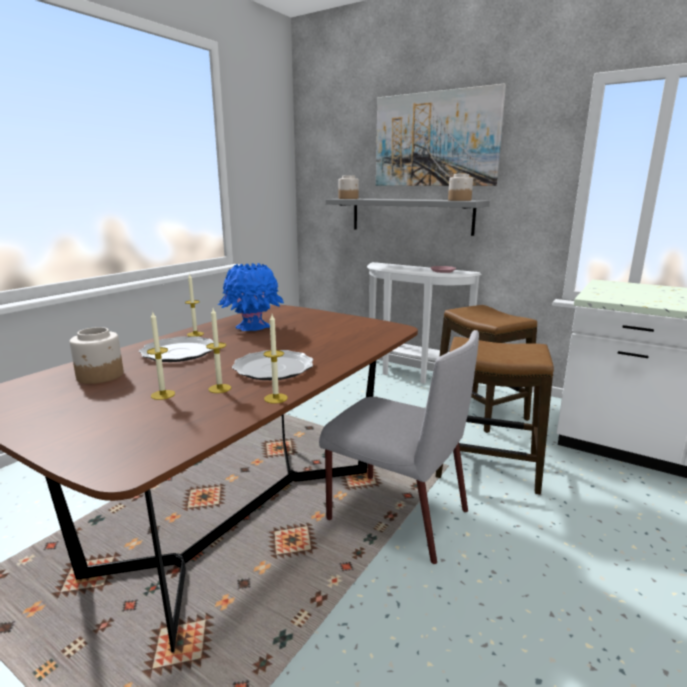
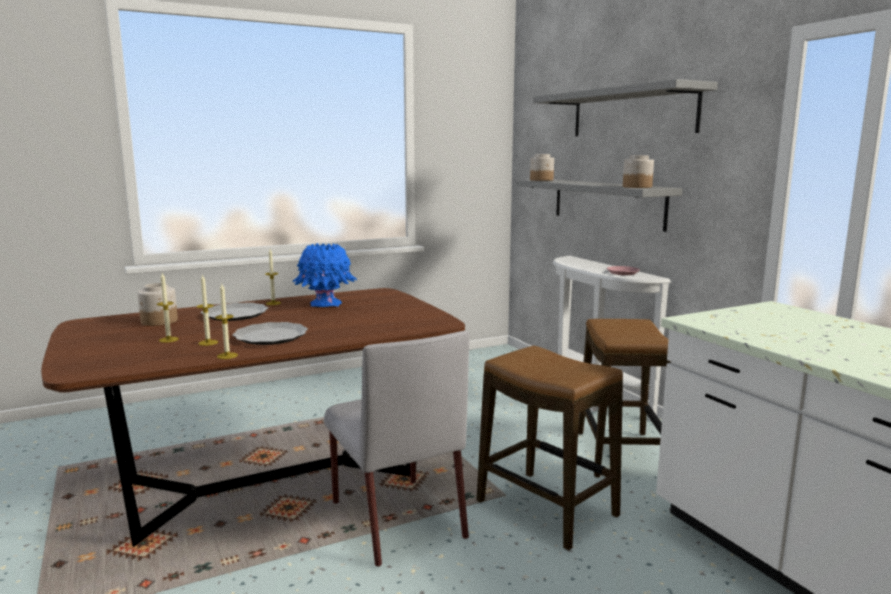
camera: 30 degrees right, 5 degrees down
(435, 139) = (631, 113): picture -> grey shelf

